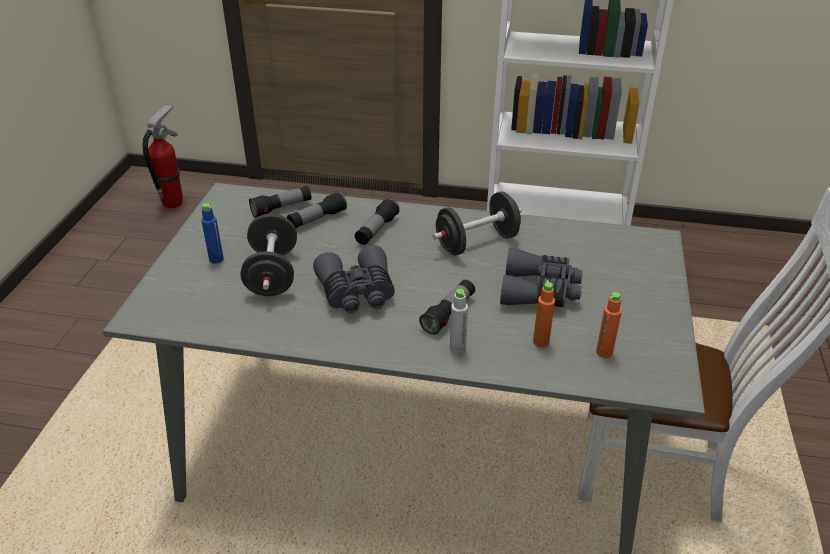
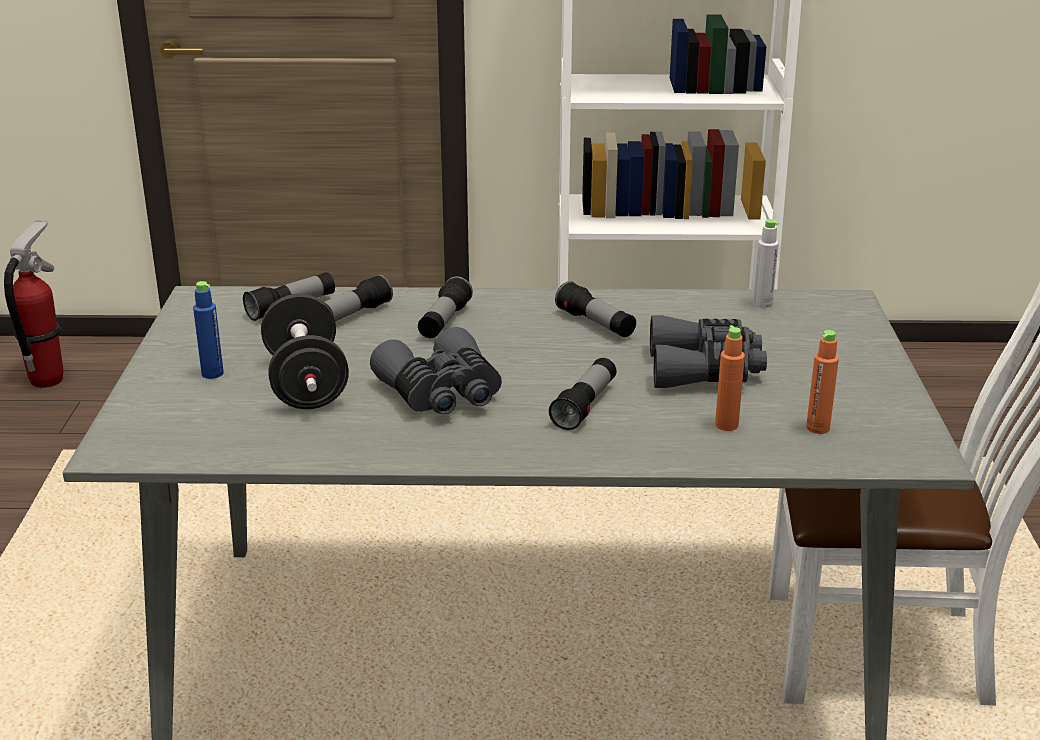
camera: 10 degrees left, 10 degrees down
(457, 349) = (612, 443): grey bottle -> grey bottle (762, 304)
(477, 242) = (595, 324): black dumbbell -> flashlight

